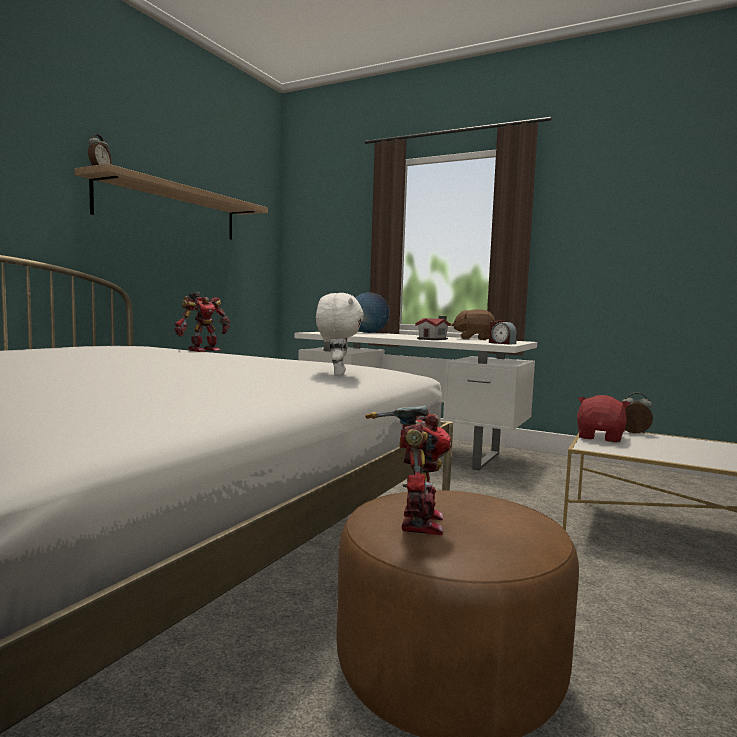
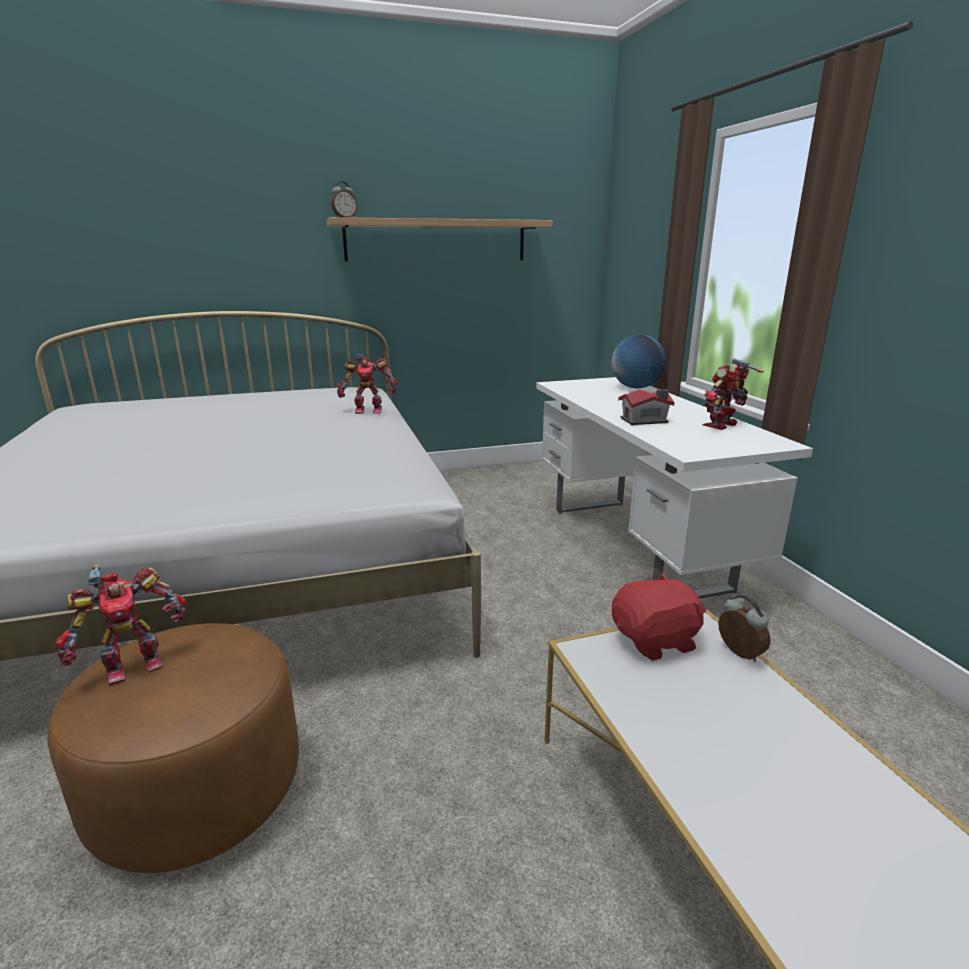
camera: 45 degrees right, 15 degrees up
(337, 374) = (304, 485): white plush toy -> none
(474, 339) = (722, 425): brown plush toy -> toy robot
(501, 343) = (700, 448): alarm clock -> none

